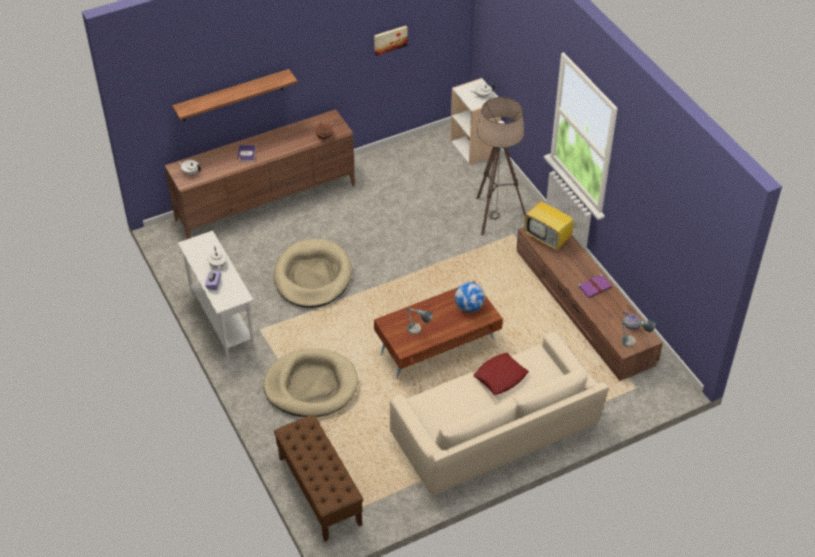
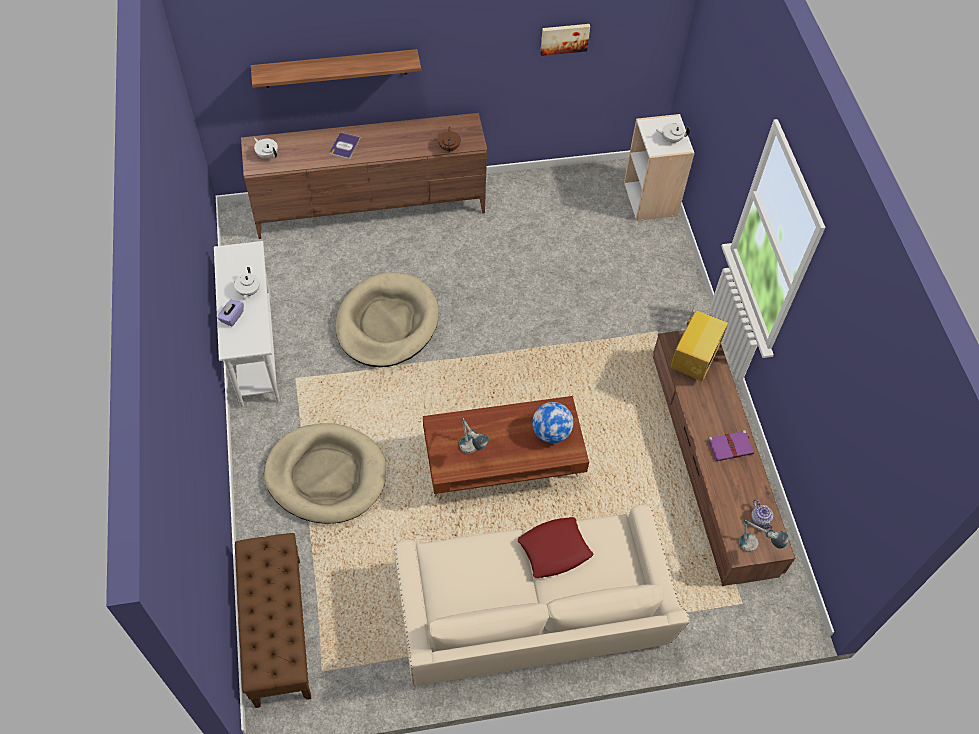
camera: 15 degrees right, 10 degrees up
(495, 215) = (643, 299): floor lamp -> none
(548, 239) = (693, 358): television -> television turned 120 degrees counterclockwise

